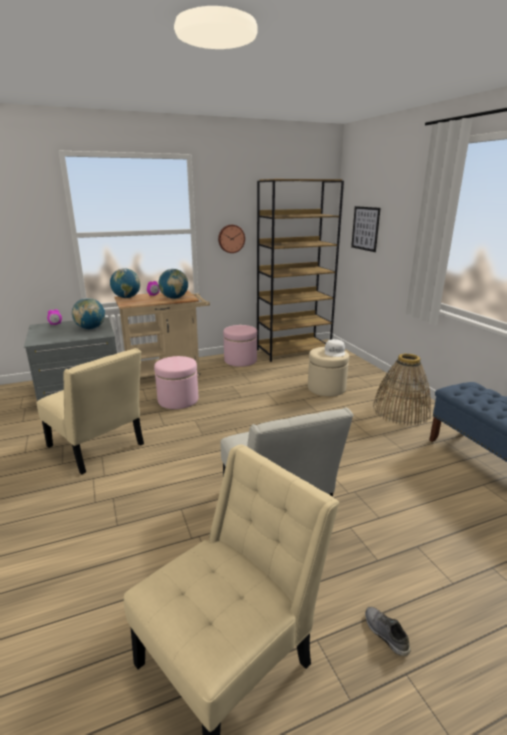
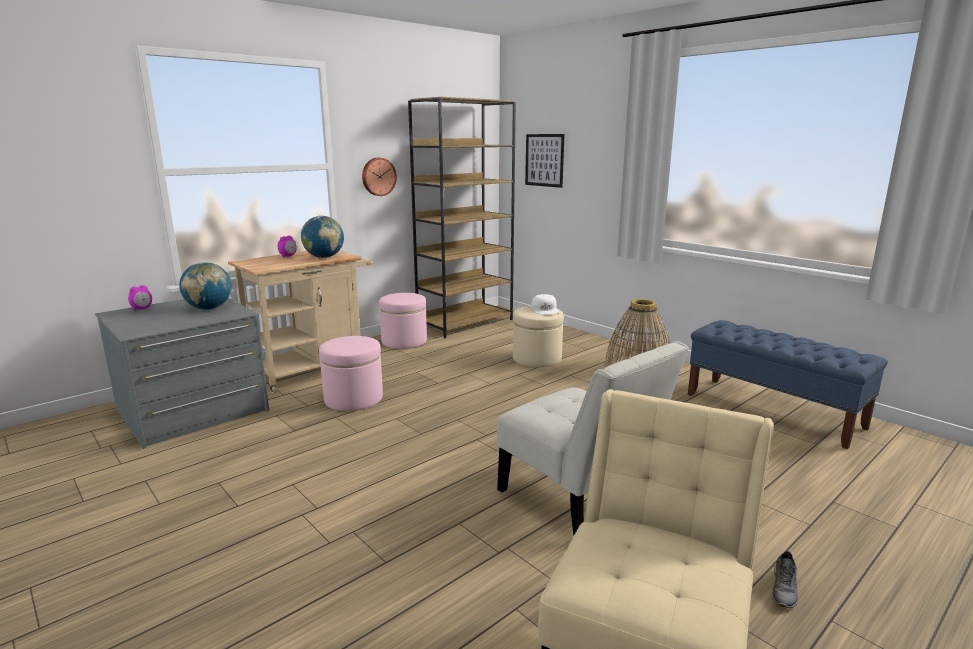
camera: 20 degrees left, 5 degrees down
(98, 448) = (279, 476): beige chair -> none
(126, 298) = (251, 261): globe -> none
(385, 634) = (784, 590): grey shoe -> grey shoe turned 105 degrees counterclockwise

